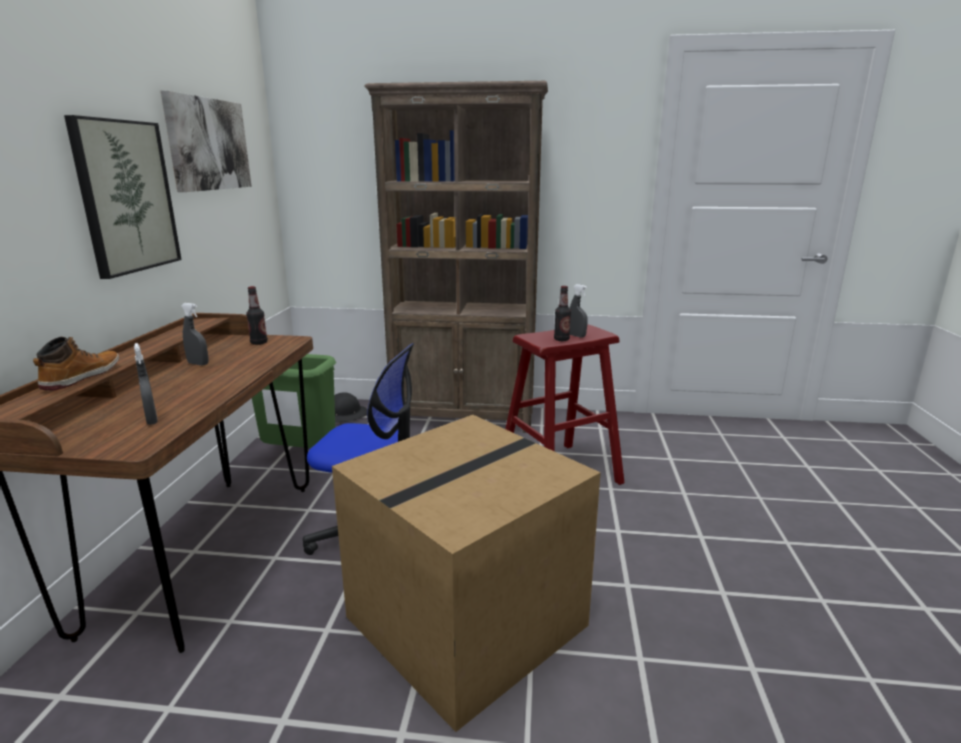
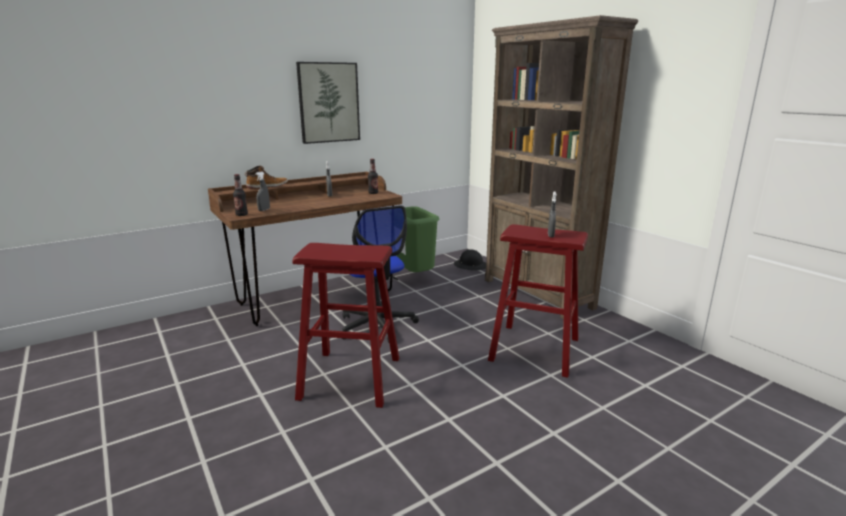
camera: 50 degrees right, 0 degrees up
(208, 144) = (403, 73): picture -> none
(466, 618) = (351, 378): cardboard box -> red stool
(561, 339) = (531, 234): bottle -> bottle (241, 215)

